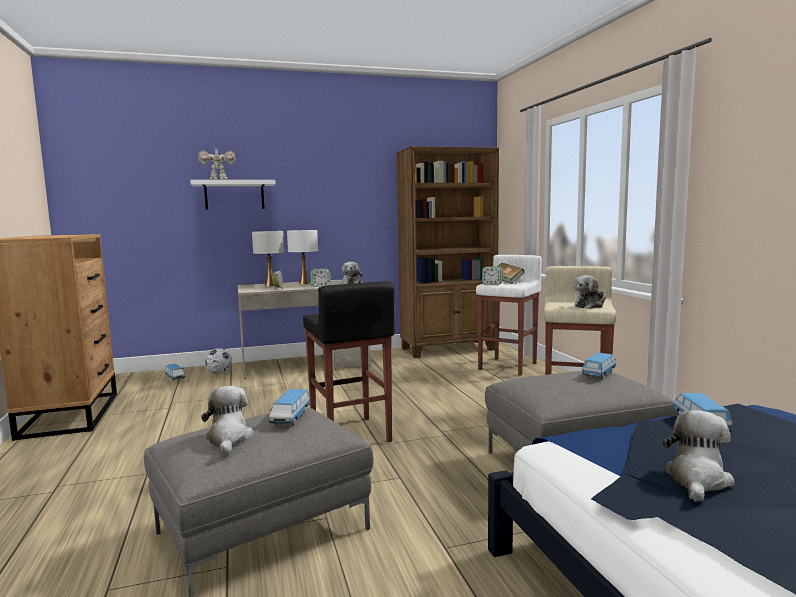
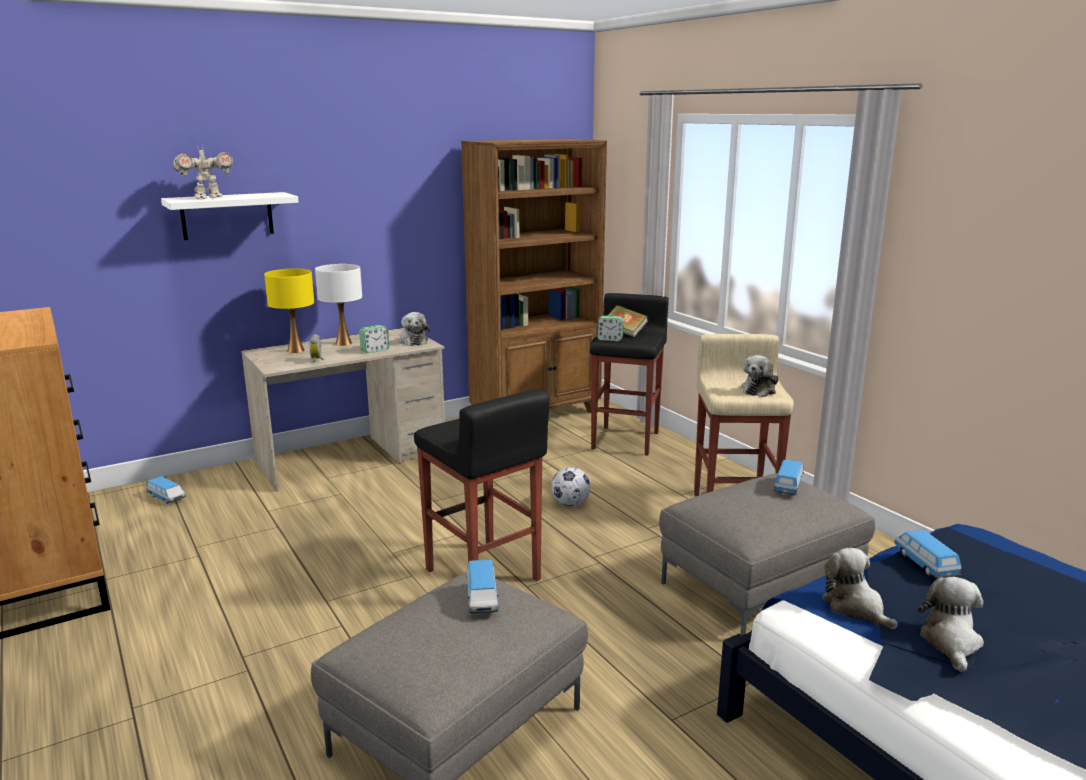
camera: 15 degrees left, 10 degrees up
(219, 373) = (230, 483): football -> football (570, 504)
(229, 438) = (432, 642): plush toy -> plush toy (855, 608)
(270, 285) = (295, 350): white table lamp -> yellow table lamp
(509, 366) = (626, 440): white stool -> black stool

